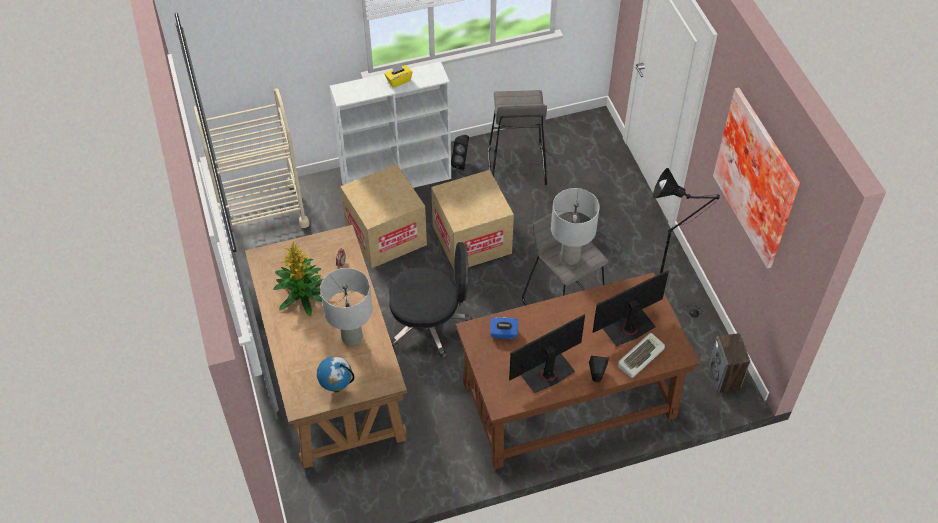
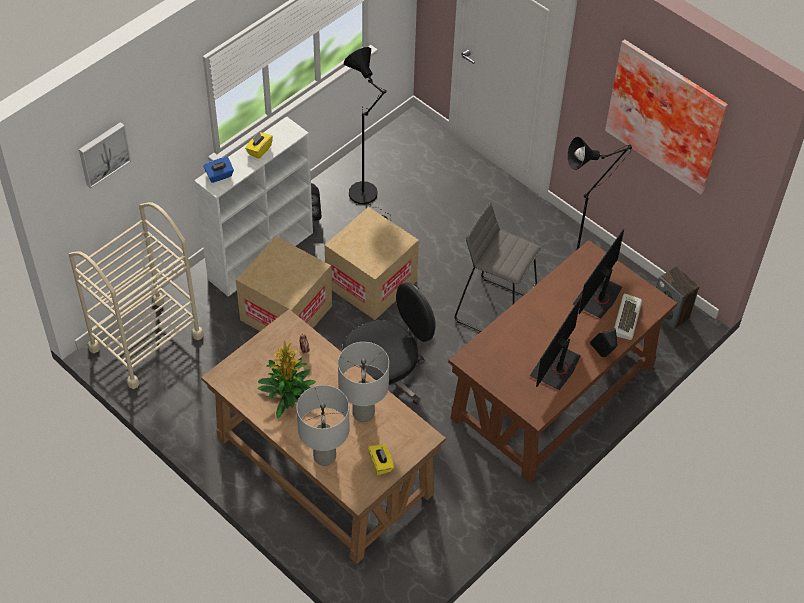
camera: 30 degrees left, 0 degrees up
(240, 29) = (103, 153): none -> picture
(336, 387) = (380, 464): globe -> yellow tissue box
(503, 333) = (497, 349): blue tissue box -> blue tissue box (219, 176)
(516, 166) = (367, 197): grey stool -> black floor lamp
(570, 258) = (507, 257): grey table lamp -> grey table lamp (325, 457)

